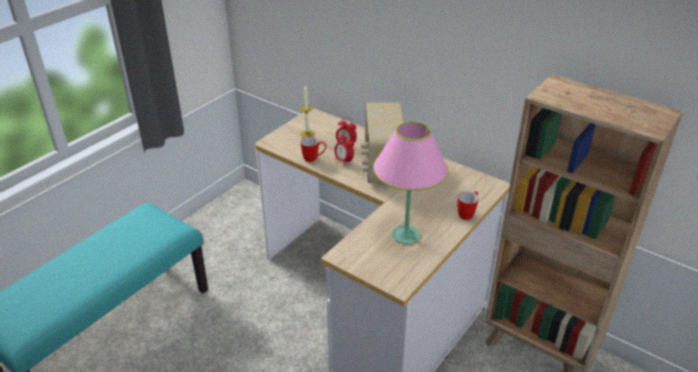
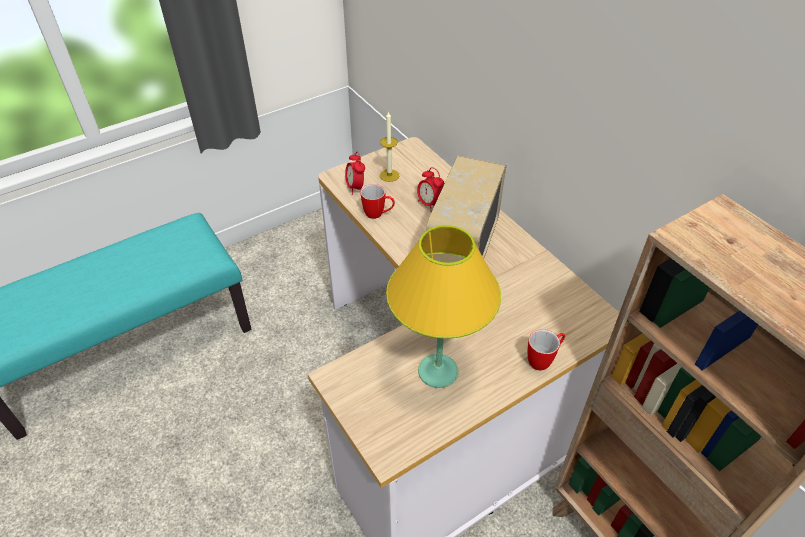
camera: 20 degrees right, 10 degrees up
(344, 161) = (415, 228): alarm clock -> alarm clock (355, 187)
(405, 235) = (438, 370): pink table lamp -> yellow table lamp

